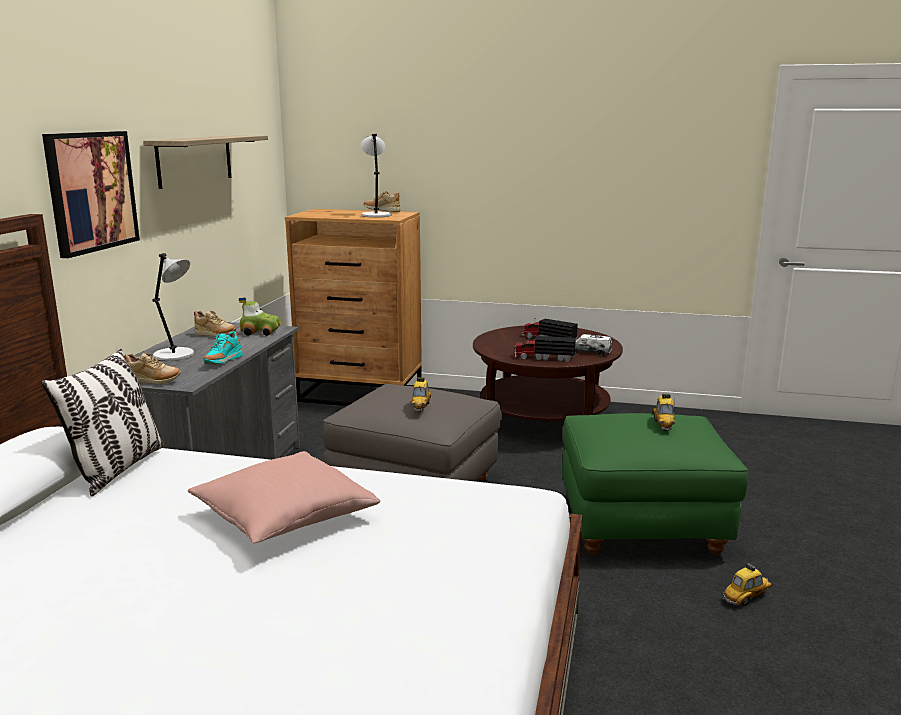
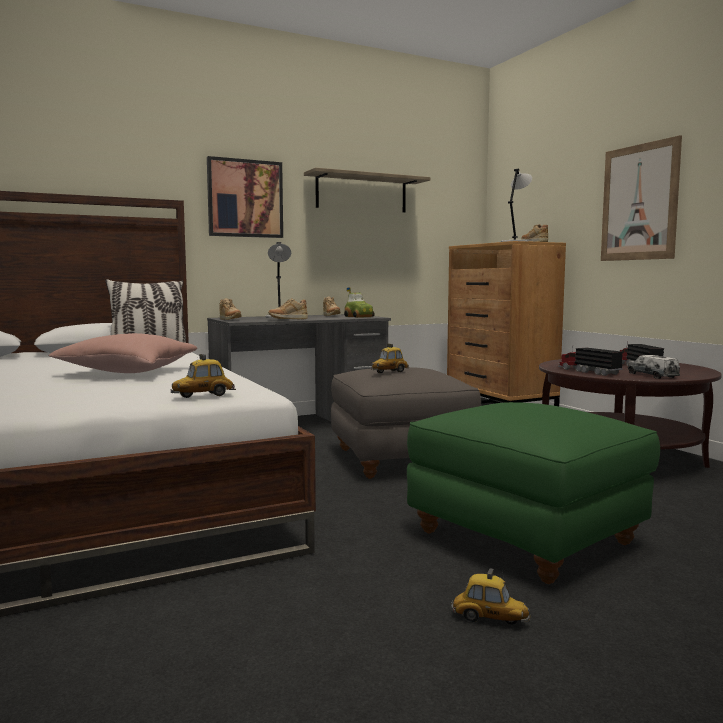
camera: 50 degrees right, 10 degrees down
(222, 362) = (288, 319): turquoise shoe -> beige shoe
(503, 180) = (639, 202): none -> picture
(663, 425) = (548, 411): toy car -> toy car (203, 396)

